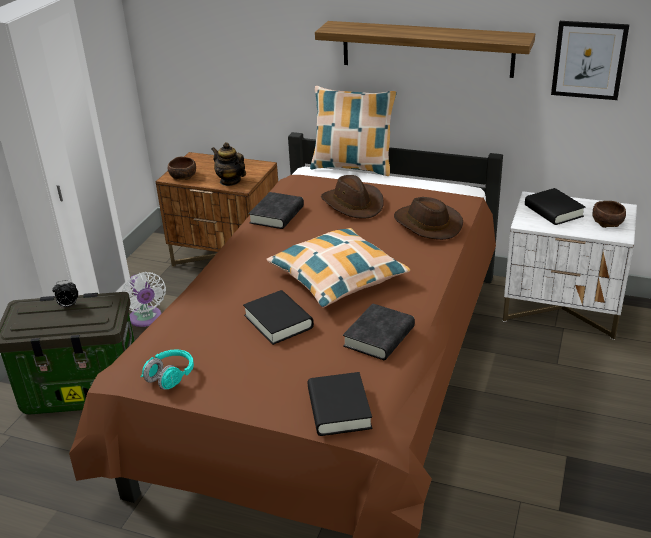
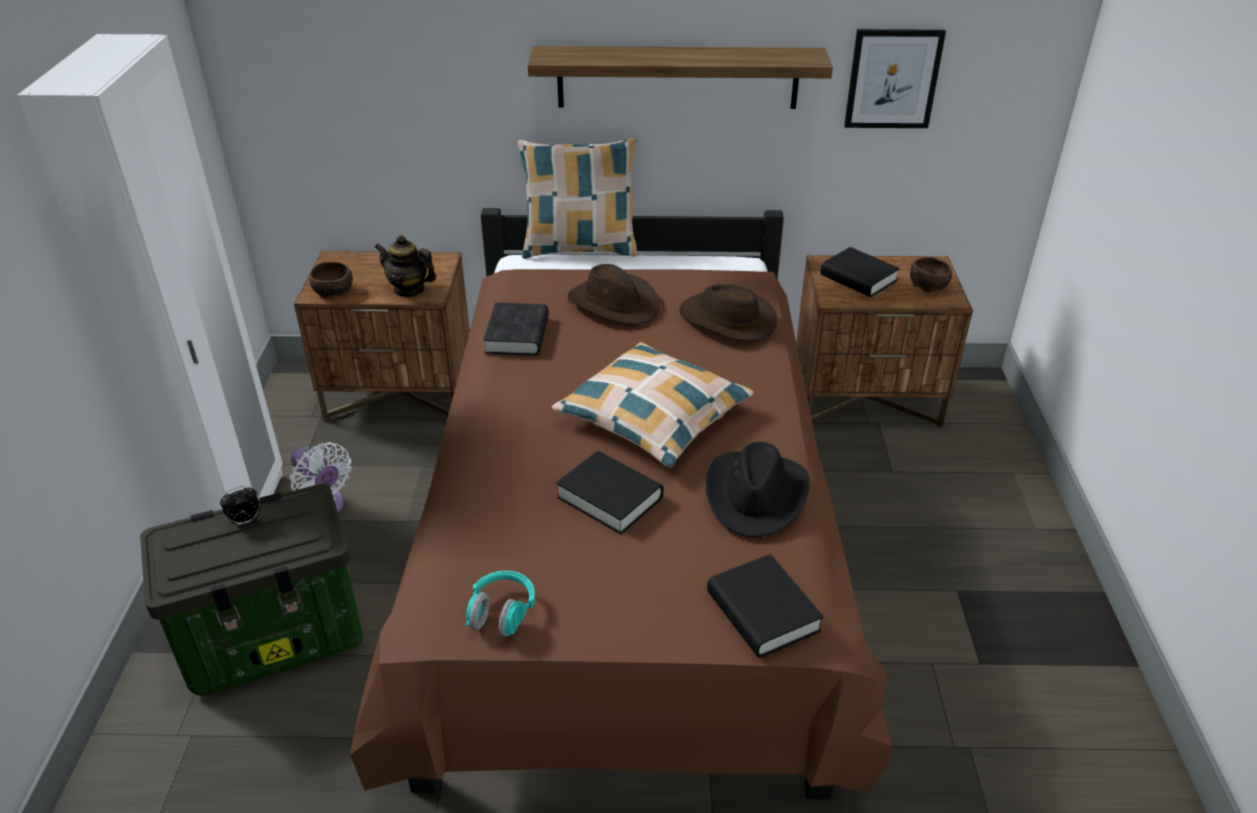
camera: 20 degrees left, 5 degrees up
(379, 337) = (756, 495): black book -> black hat
(562, 309) = (866, 398): white nightstand -> brown nightstand

